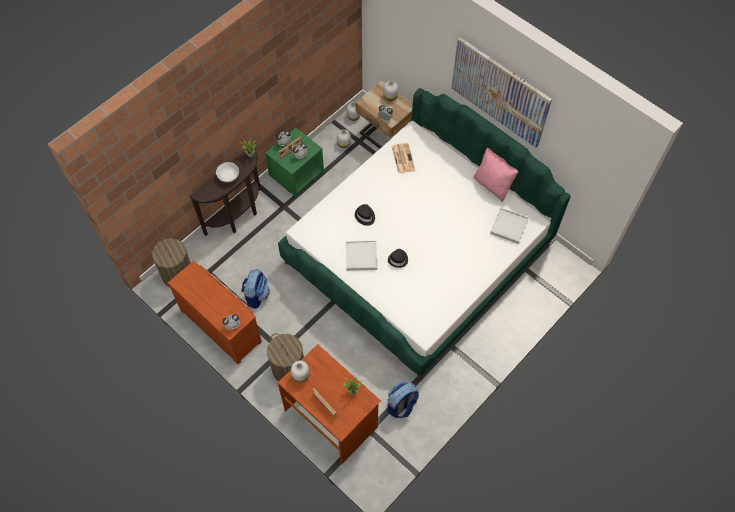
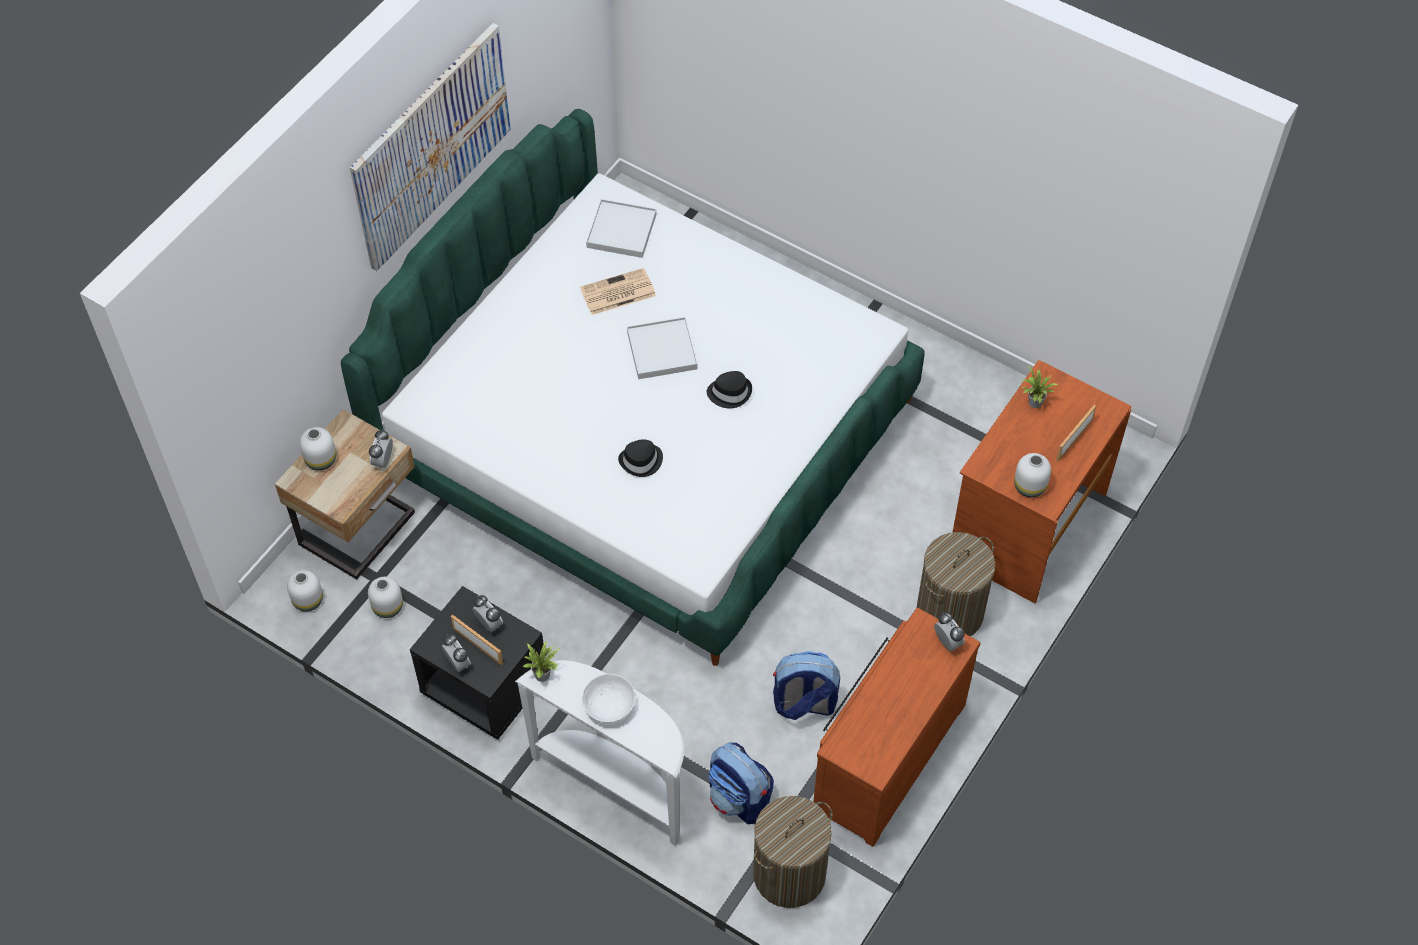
camera: 100 degrees left, 5 degrees down
(238, 216) = (615, 783): brown console table -> white console table
(296, 174) = (484, 687): green nightstand -> black nightstand
(361, 256) = (736, 454): white tray -> white tray (662, 351)
(401, 406) = (970, 419): backpack -> backpack (739, 799)
(402, 158) = (485, 416): newspaper -> newspaper (617, 293)
(493, 185) = (529, 262): pink pillow -> none

